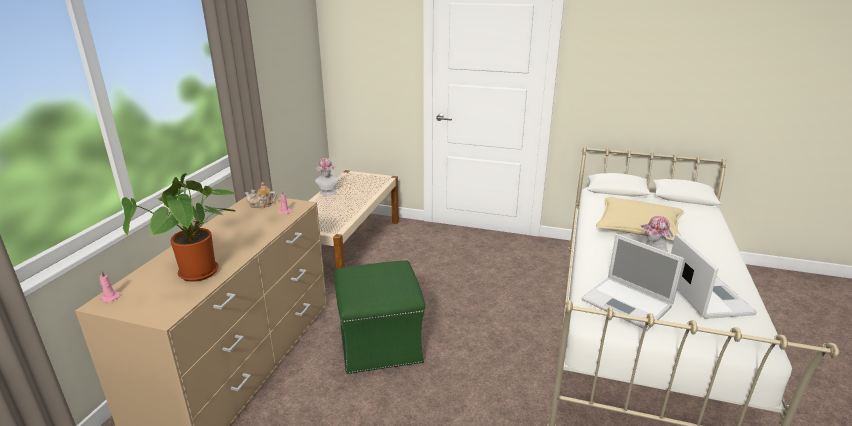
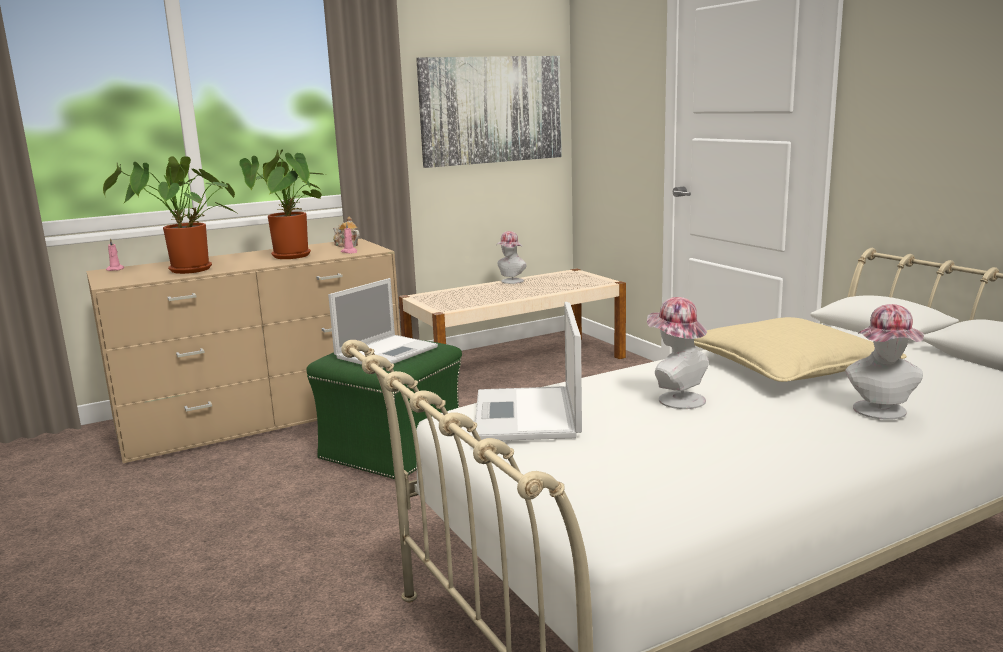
camera: 45 degrees right, 10 degrees down
(252, 229) = (293, 256): none -> potted plant
(288, 68) = (491, 110): none -> picture
(706, 295) = (670, 448): laptop -> laptop (387, 352)
(714, 243) = (882, 412): none -> hat

